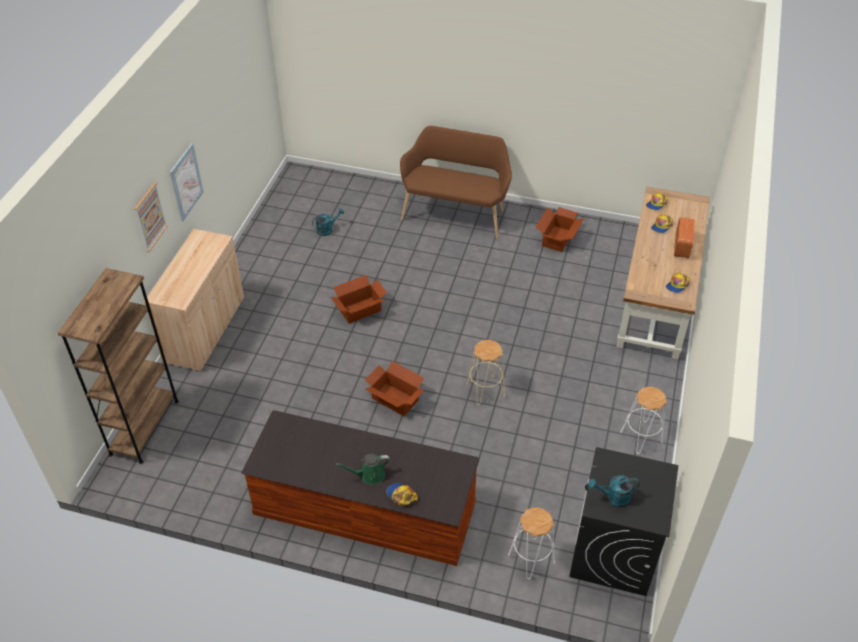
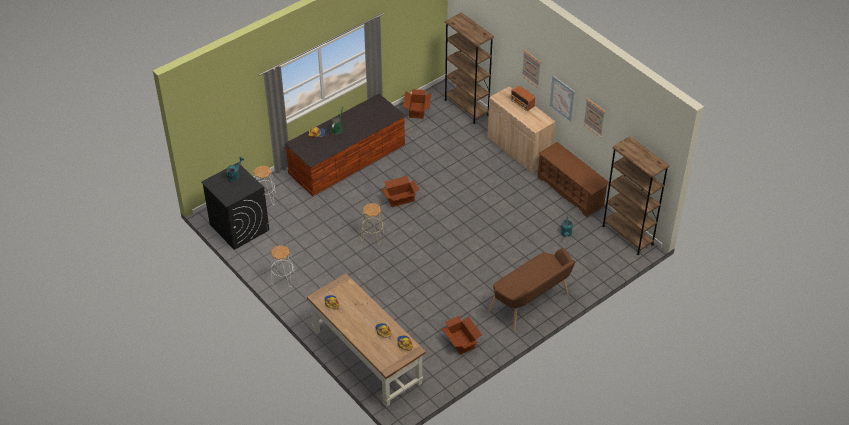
camera: 125 degrees right, 0 degrees up
(214, 134) = (594, 117): none -> picture
(251, 253) = (571, 192): none -> brown shoe rack
(289, 187) = (627, 235): none -> brown bookcase
(359, 310) = (480, 216): cardboard box -> cardboard box (417, 110)
(682, 246) = (357, 328): radio -> radio (522, 104)

